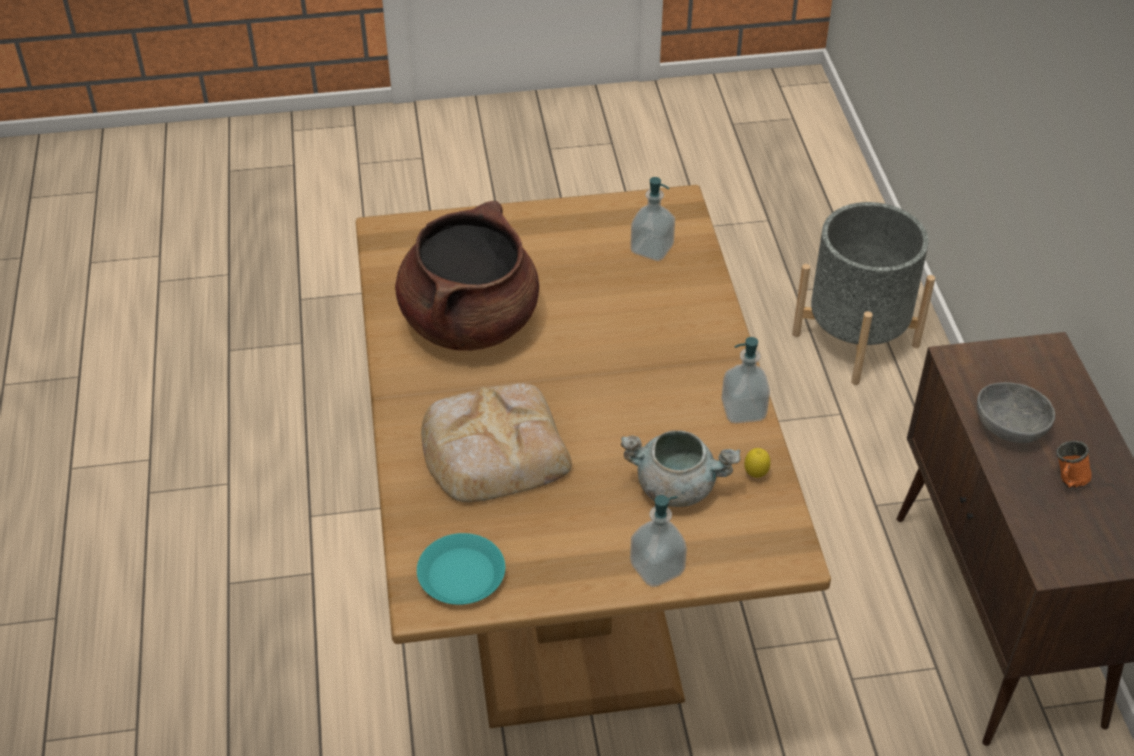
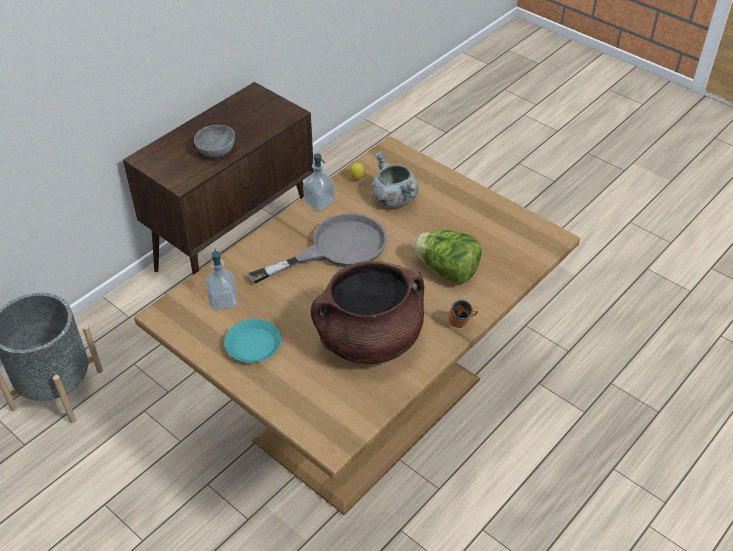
camera: 130 degrees left, 0 degrees up
(461, 574) = (526, 235): turquoise plate -> turquoise plate (253, 345)
(492, 449) = (447, 271): bread -> lettuce
(638, 376) = (336, 249): none -> grey frying pan
(657, 568) = (446, 181): soap dispenser -> none
(1067, 481) = (236, 124): orange mug -> orange mug (462, 324)

